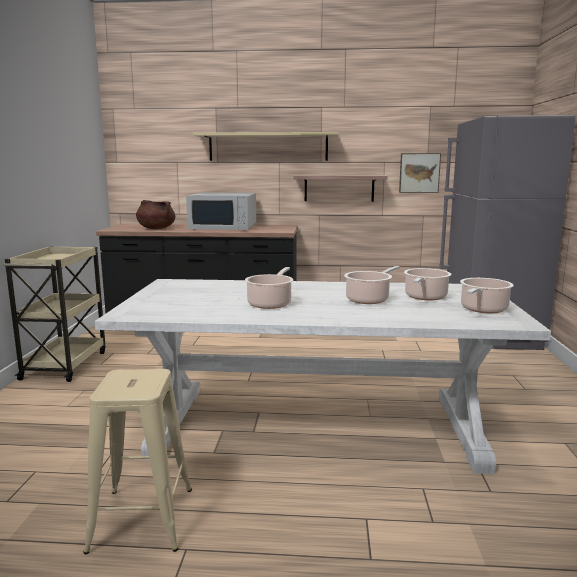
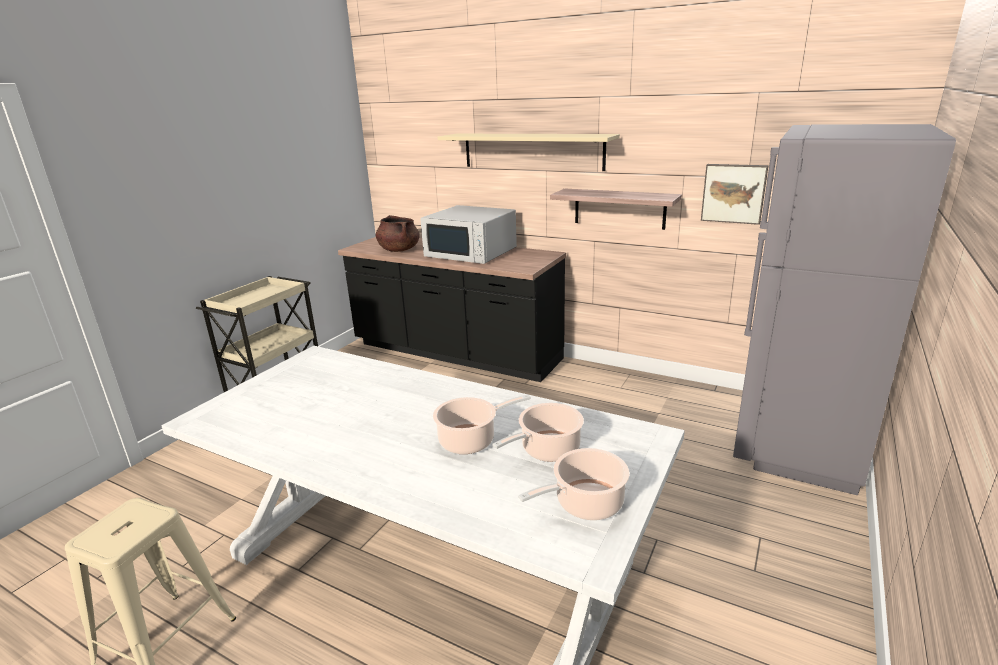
camera: 25 degrees right, 10 degrees up
(270, 303) = (352, 426): cooking pot -> none

